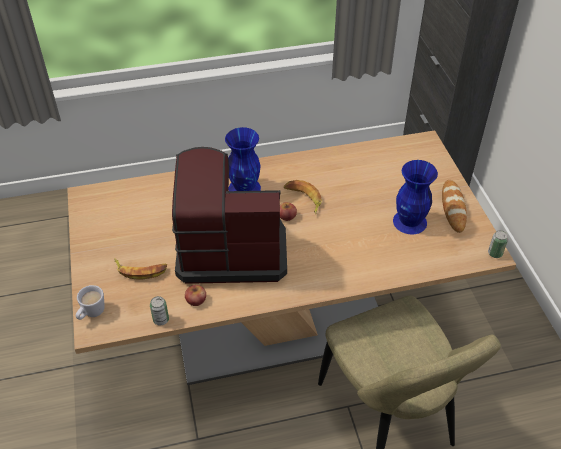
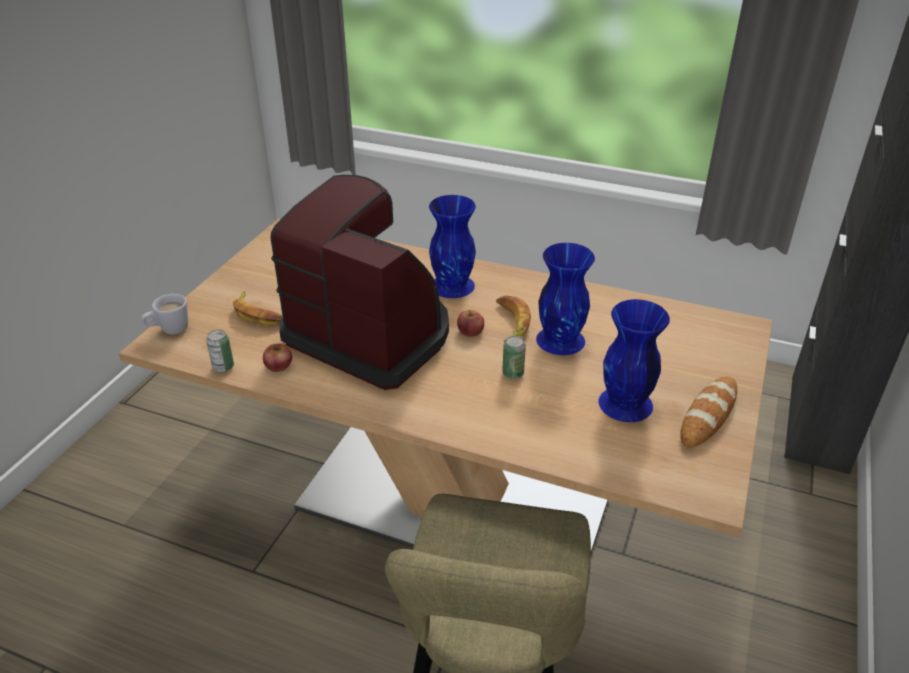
camera: 35 degrees right, 10 degrees down
(341, 196) = (560, 339): none -> blue vase
(495, 253) = (719, 498): can -> can (513, 373)

